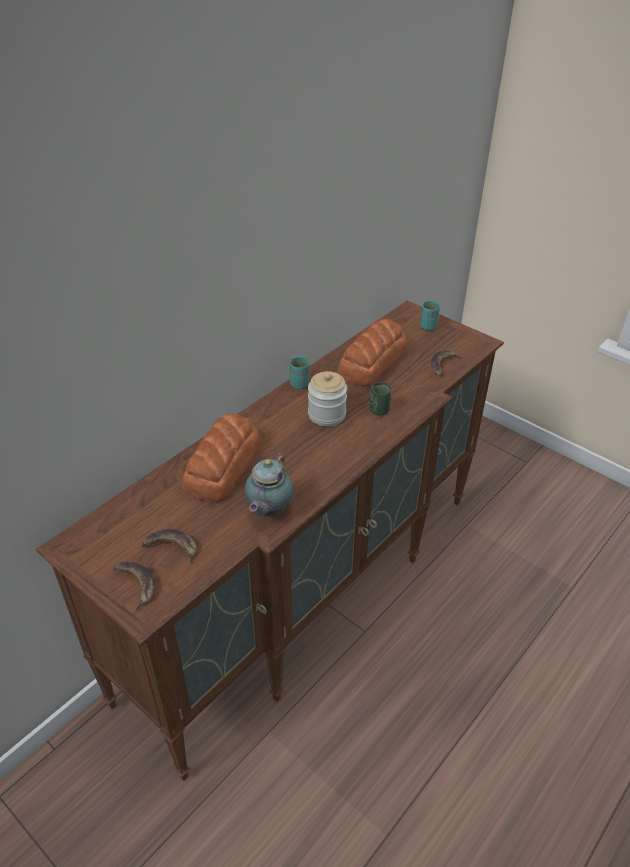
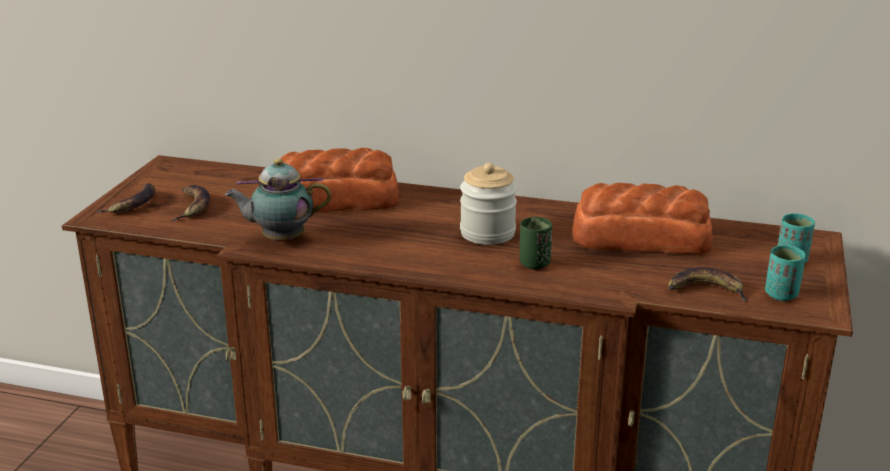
camera: 65 degrees right, 15 degrees down
(299, 384) = (530, 205): turquoise cup -> turquoise cup (781, 294)

